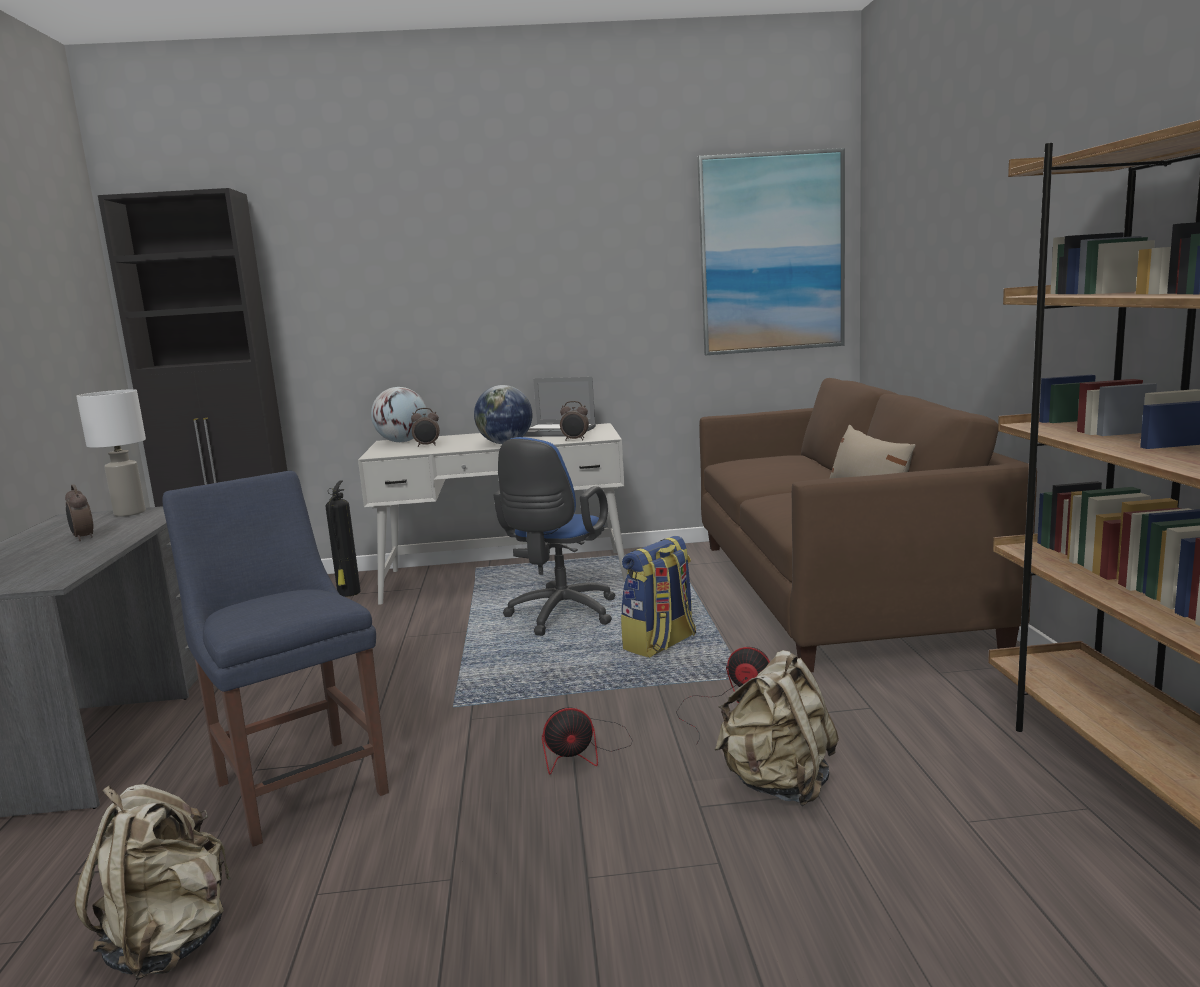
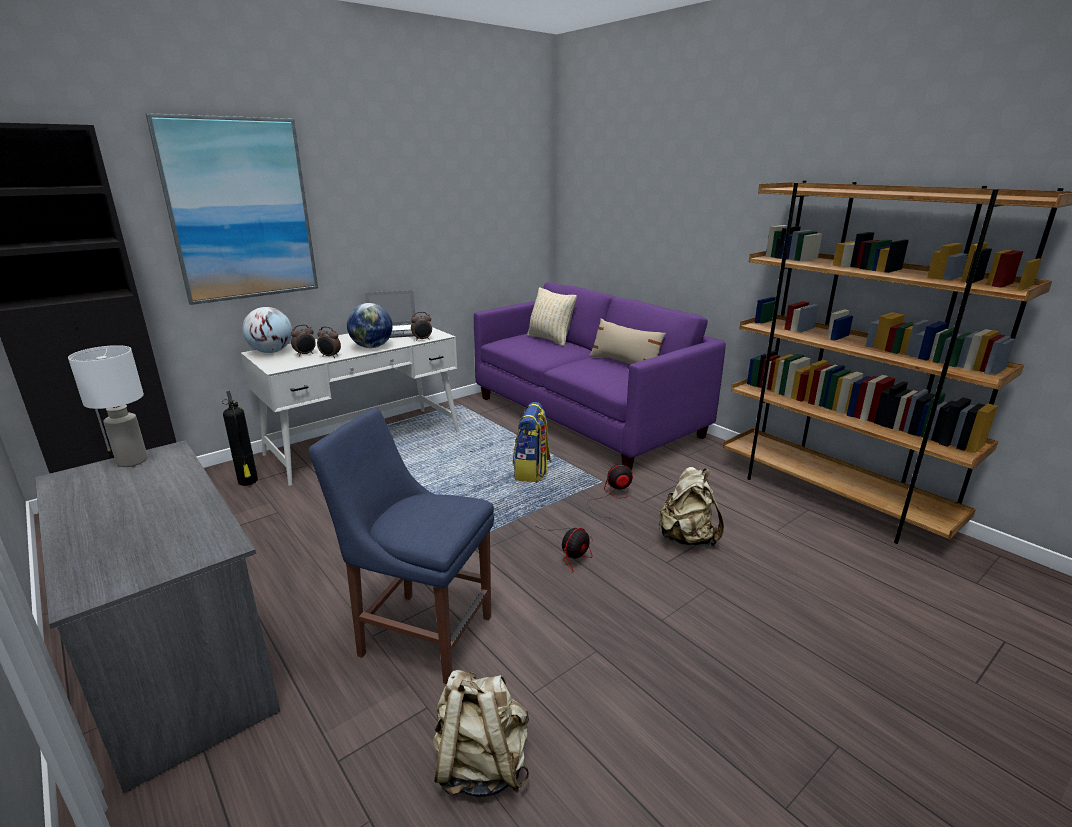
camera: 35 degrees left, 10 degrees up
(83, 538) = (143, 496): alarm clock -> alarm clock (330, 356)
(559, 616) = (444, 466): blue office chair -> none
(771, 253) = (509, 198): picture -> picture (240, 210)
(802, 463) = (550, 339): none -> beige pillow
(833, 590) = (585, 416): brown sofa -> purple sofa

